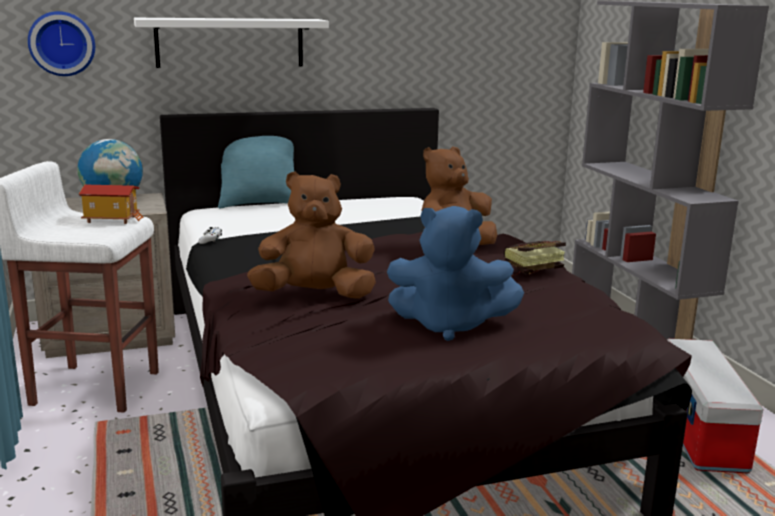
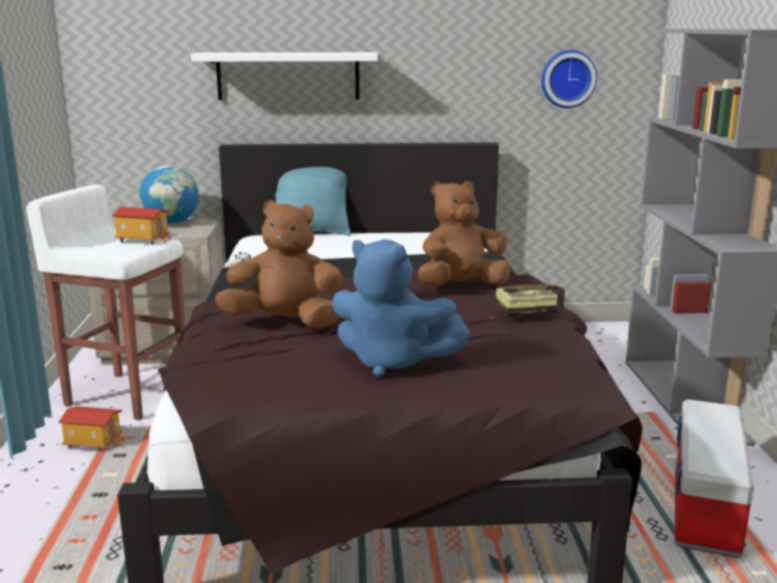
camera: 15 degrees right, 0 degrees up
(62, 43) = (134, 77): wall clock -> wall clock (567, 79)
(86, 441) = (94, 442): none -> toy house

